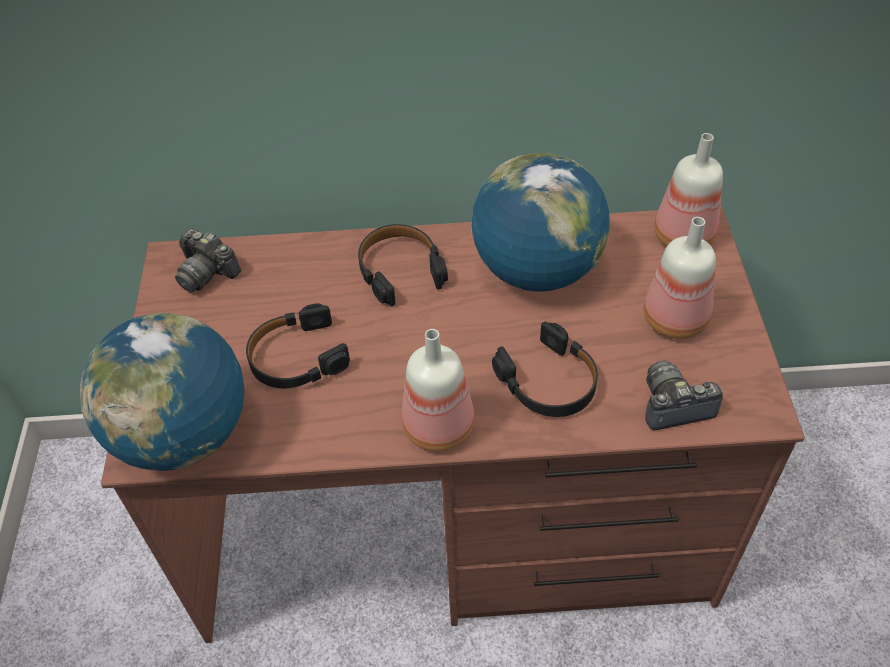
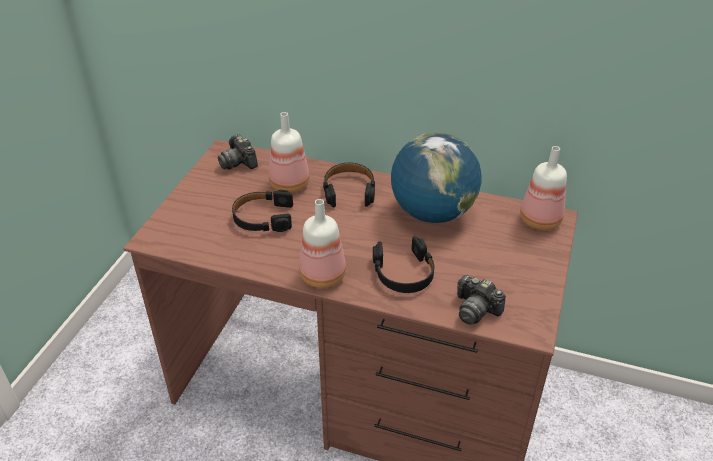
camera: 20 degrees right, 10 degrees down
(183, 435) = (179, 237): globe -> none
(674, 406) = (475, 309): camera -> camera turned 150 degrees counterclockwise
(676, 318) = (507, 263): bottle -> bottle (291, 184)

